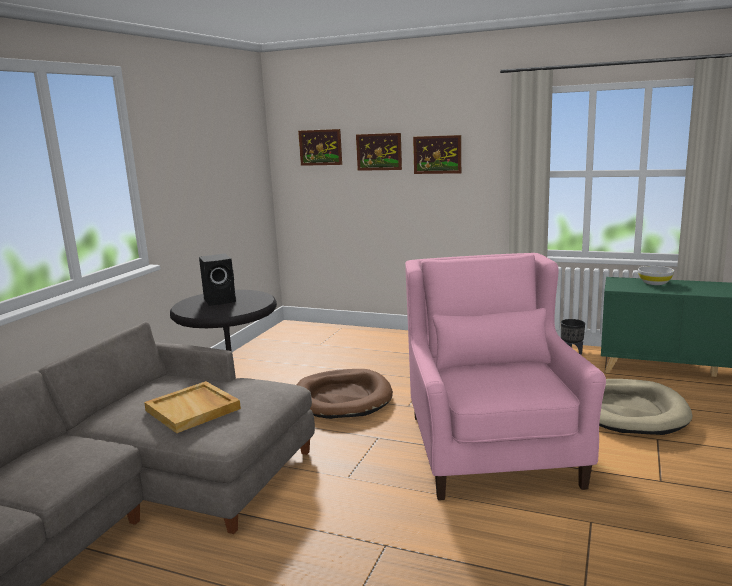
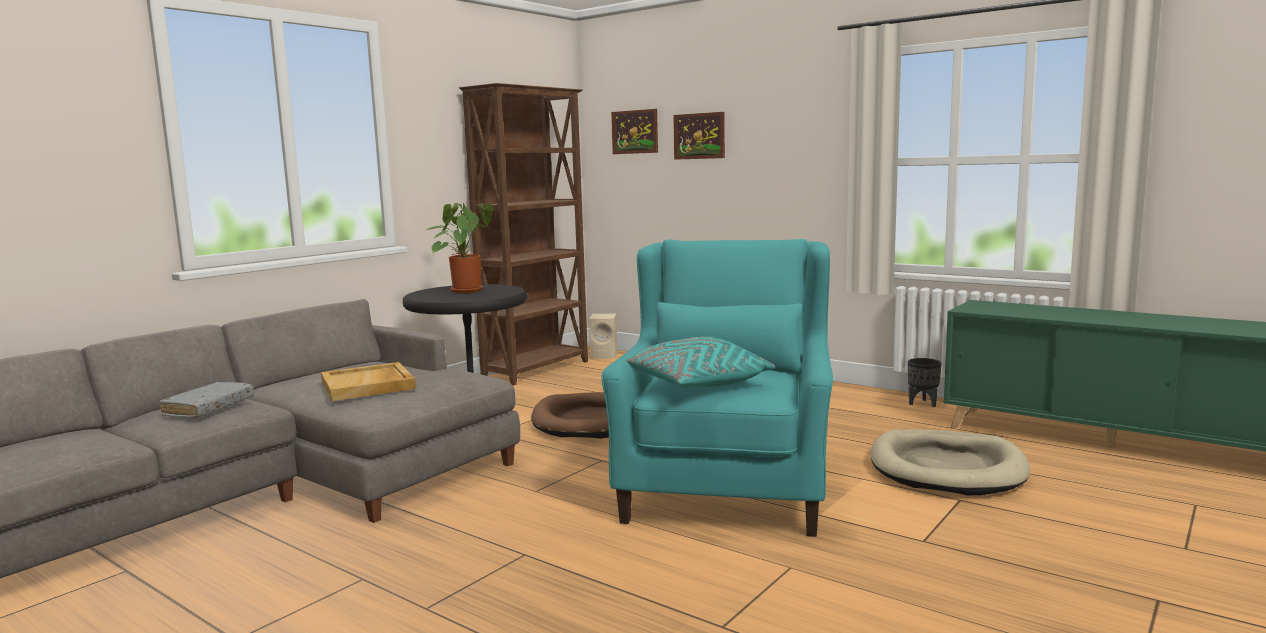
camera: 15 degrees right, 5 degrees down
(62, 457) = (209, 408): none -> grey book
(221, 300) = (465, 290): black speaker -> potted plant
(259, 349) = (538, 370): none -> brown bookcase
(305, 329) = (605, 355): none -> beige speaker
(437, 154) = (766, 138): picture -> none
(490, 385) = (696, 385): none -> turquoise pillow
(491, 450) = (727, 486): pink armchair -> turquoise armchair
(654, 283) = (1029, 308): white bowl -> none

